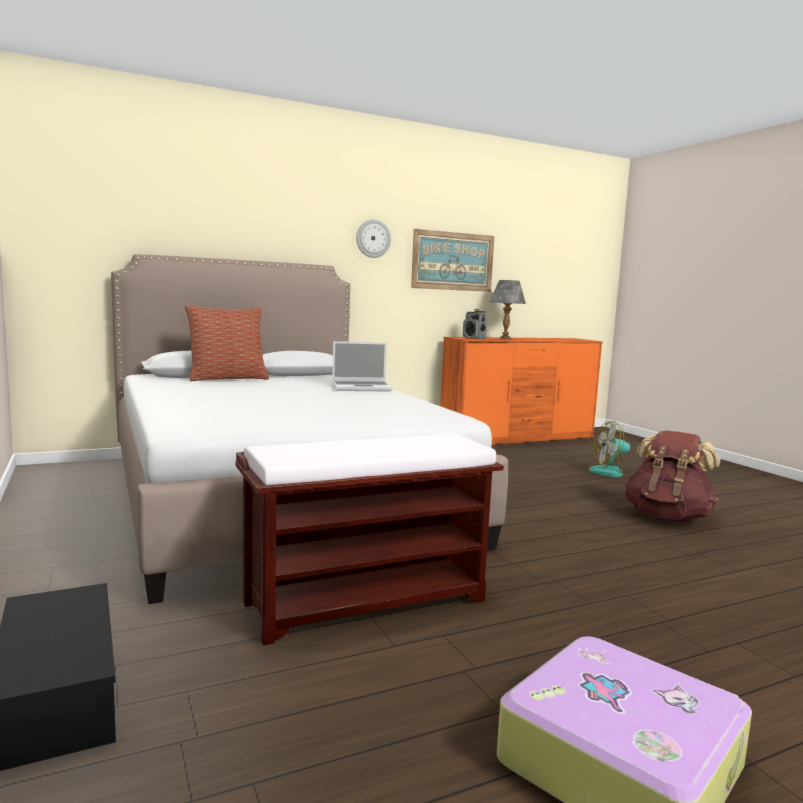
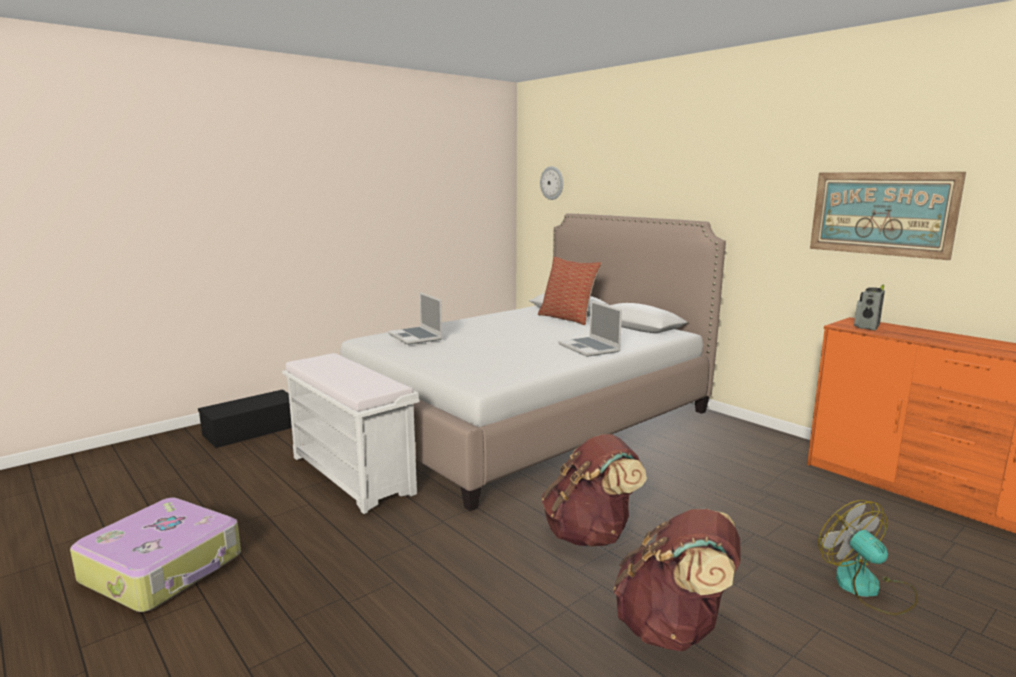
camera: 75 degrees right, 5 degrees up
(231, 413) = (416, 337): none -> laptop
(368, 600) = (353, 475): brown bench -> white bench
(373, 238) = (764, 188): wall clock -> wall clock (552, 183)
(505, 338) = (935, 336): grey table lamp -> none
(547, 515) = (590, 534): none -> brown backpack

